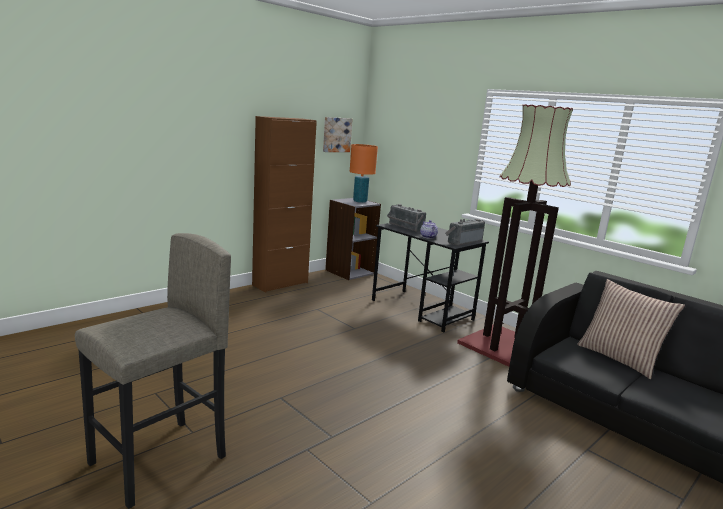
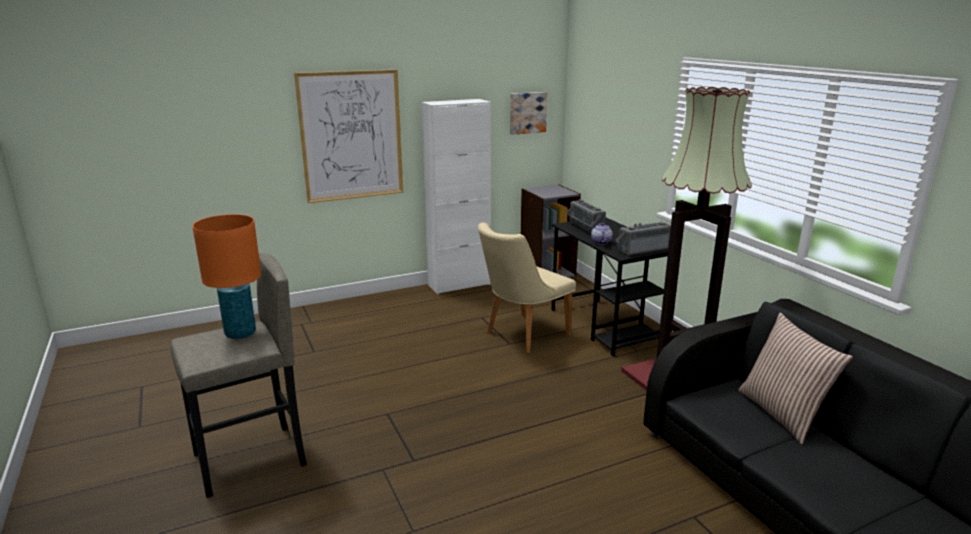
camera: 20 degrees right, 5 degrees up
(193, 142) = (351, 136): none -> picture
(280, 284) = (459, 284): brown cabinet -> white cabinet
(360, 201) = (556, 190): orange table lamp -> orange table lamp (240, 333)
(360, 321) = (521, 335): none -> beige chair

